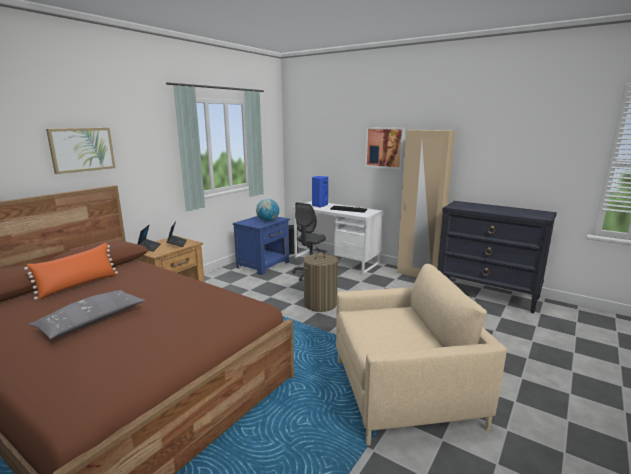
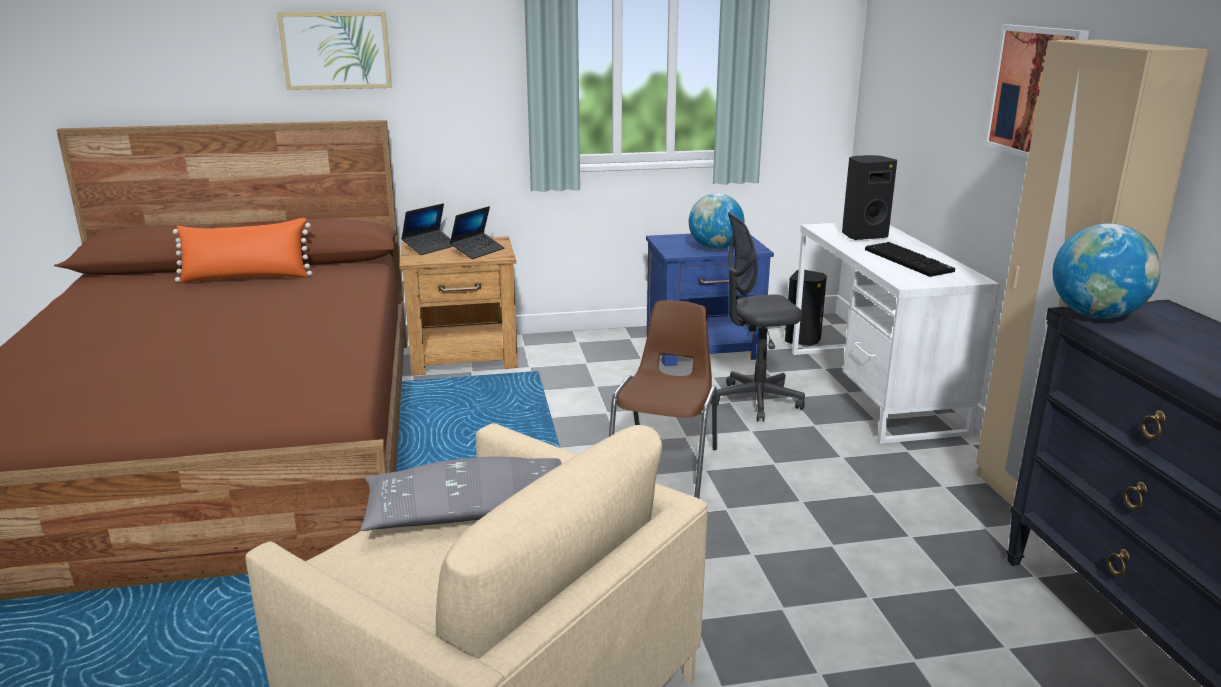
camera: 45 degrees right, 5 degrees up
(92, 321) = (151, 330): grey pillow -> grey pillow (471, 513)
(319, 205) = (863, 236): blue speaker -> black speaker
(320, 304) = (665, 466): laundry basket -> brown chair
(454, 207) = (1096, 315): none -> globe

